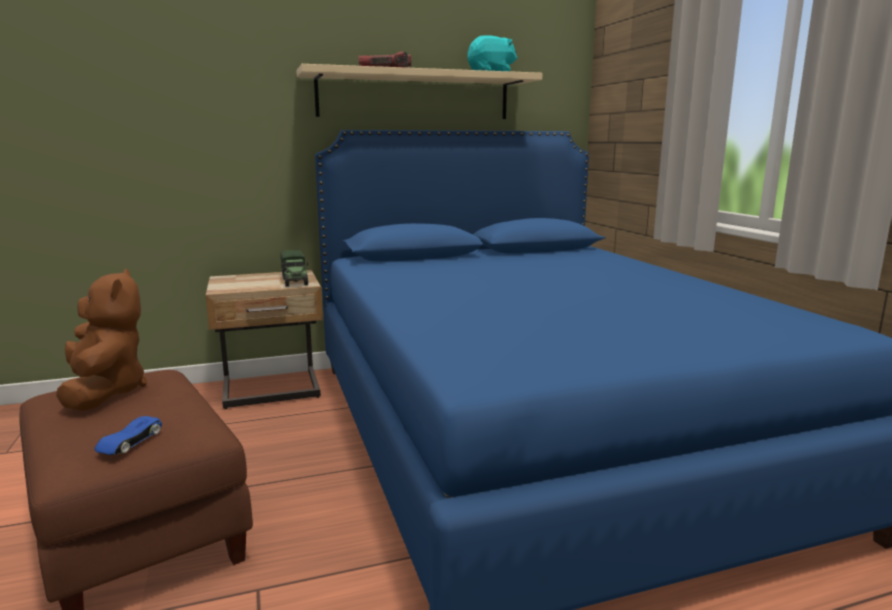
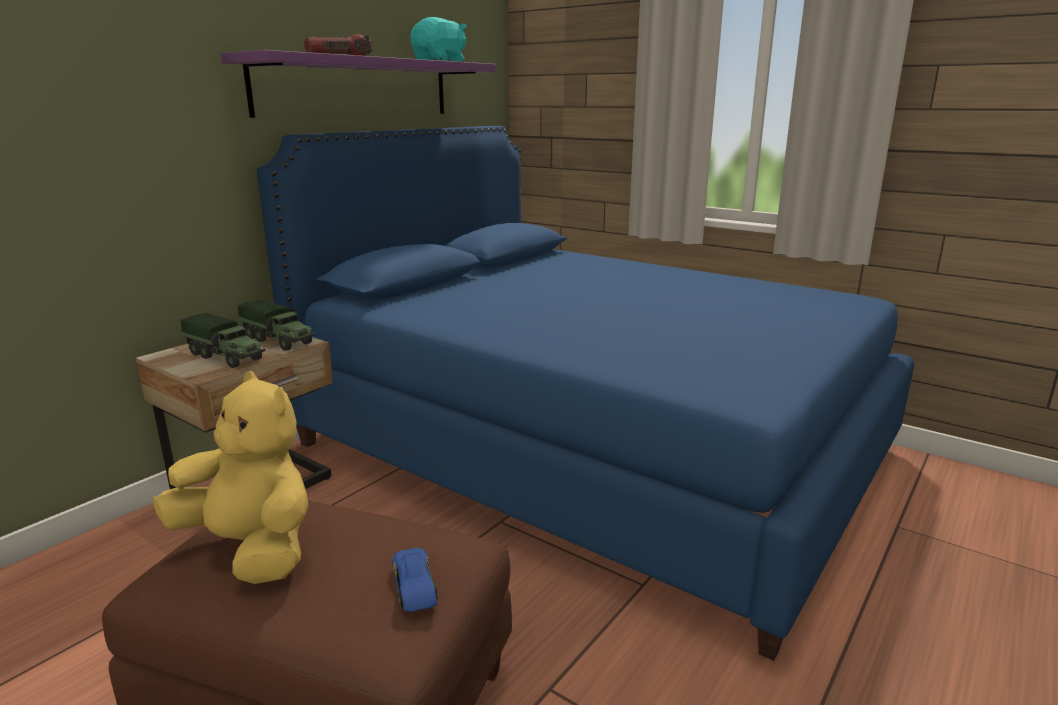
camera: 35 degrees left, 5 degrees up
(105, 392) = (251, 548): brown plush toy -> yellow plush toy
(249, 284) = (226, 357): none -> toy truck
(414, 96) = (356, 88): beige shelf -> purple shelf

